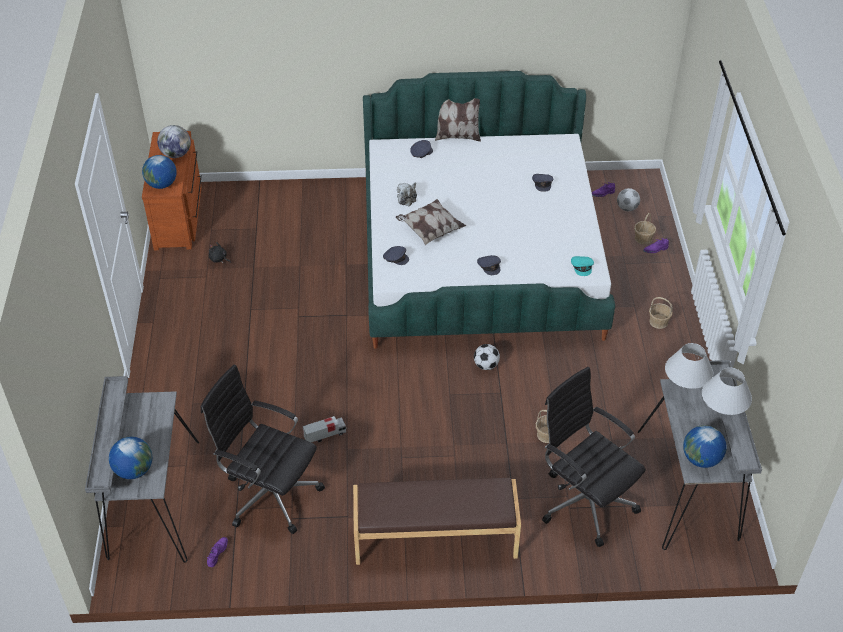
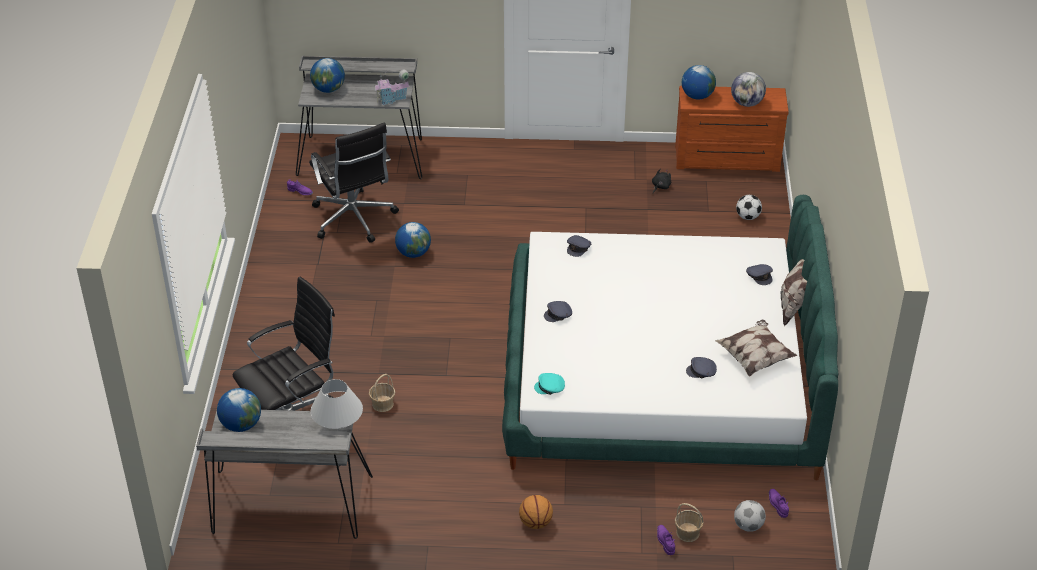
camera: 95 degrees right, 5 degrees down
(159, 407) = (392, 99): none -> toy house
(269, 494) = (354, 219): black office chair -> black office chair turned 120 degrees clockwise
(325, 435) = (413, 253): toy truck -> globe
(407, 197) = (677, 261): plush toy -> none
(430, 230) = (621, 275): pillow -> pillow (755, 357)
(435, 539) = (278, 316): brown bench -> none
(486, 365) = (486, 368): football -> football (747, 217)
(658, 322) = (535, 522): basket -> basketball
(722, 412) = (280, 433): white table lamp -> none

